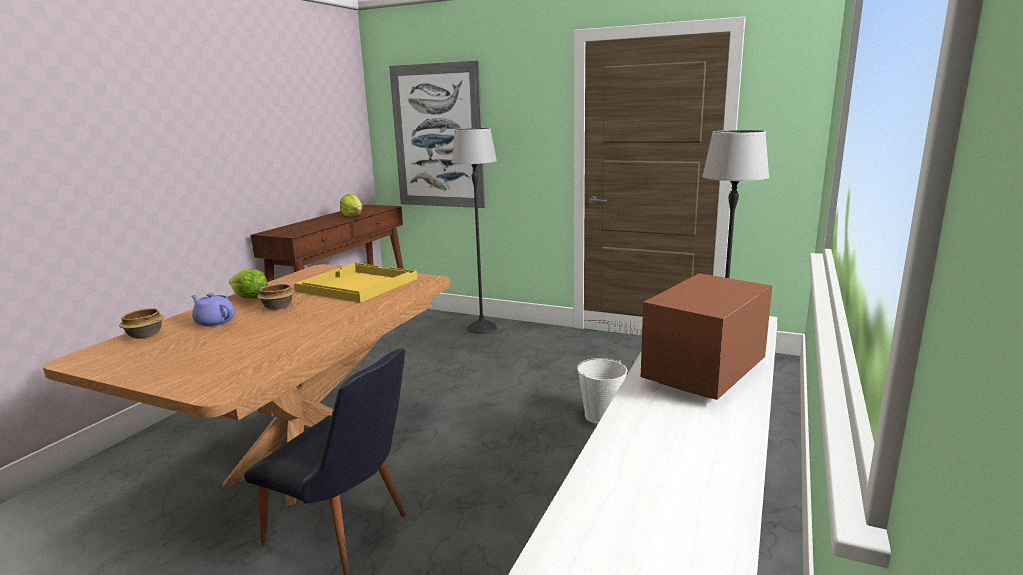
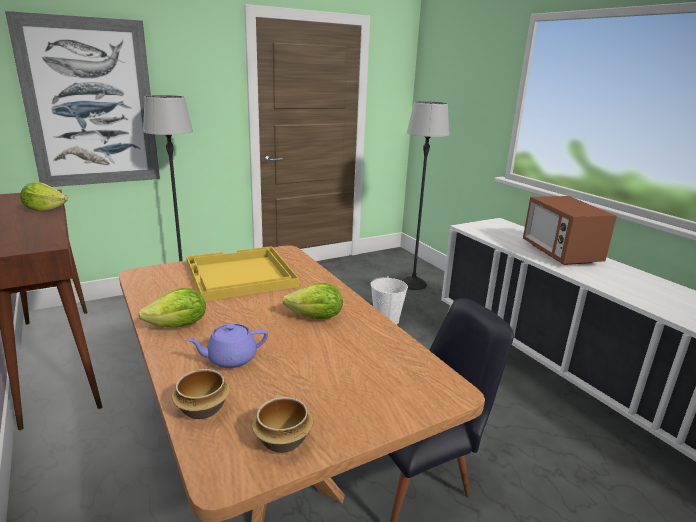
camera: 55 degrees left, 5 degrees up
(277, 307) = (241, 320): bowl -> bowl (283, 441)
(306, 322) = (316, 318): none -> lettuce

